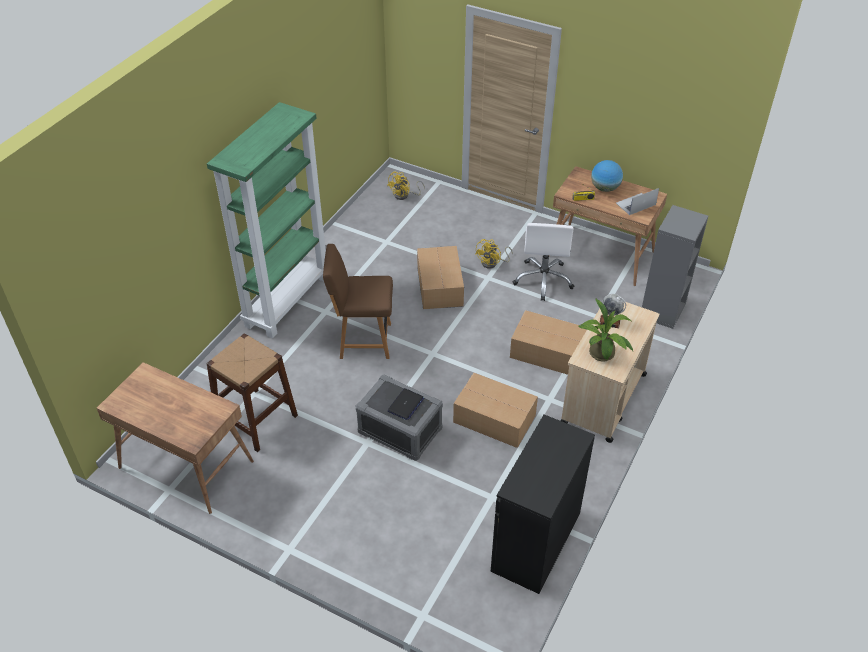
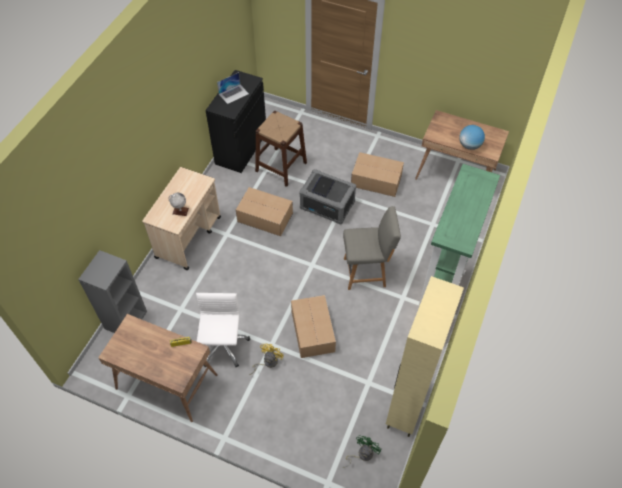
camera: 175 degrees right, 10 degrees up
(256, 419) = (423, 206): brown stool -> brown stool (281, 167)
(353, 221) = (406, 408): none -> beige cabinet
(363, 340) = (366, 272): brown chair -> grey chair
(404, 195) = (362, 454): yellow fan -> green fan
(548, 352) = (224, 272): cardboard box -> cardboard box (375, 180)
(602, 356) = (190, 184): potted plant -> none
(605, 188) = (157, 360): globe -> globe (469, 145)
(635, 204) = (132, 340): laptop -> laptop (233, 94)

